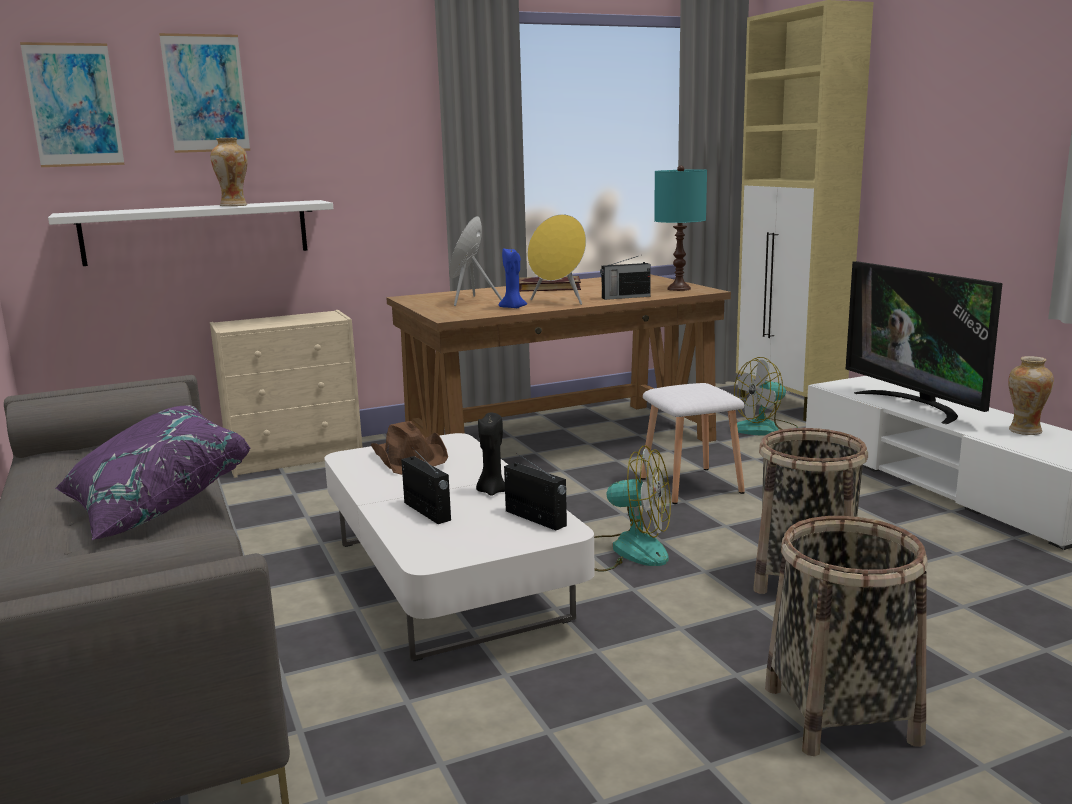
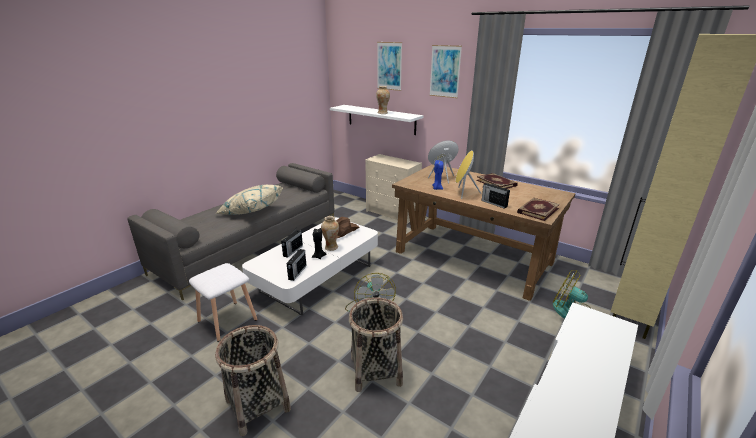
camera: 60 degrees right, 10 degrees up
(74, 105) = (352, 68): picture -> picture (445, 71)
(154, 506) = (251, 211): purple pillow -> beige pillow
(678, 289) = (537, 210): turquoise table lamp -> book
(690, 486) = (456, 308): white stool -> white stool (226, 320)
(915, 405) = (580, 353): television -> none
(1025, 431) = (579, 416): vase -> vase (331, 247)

